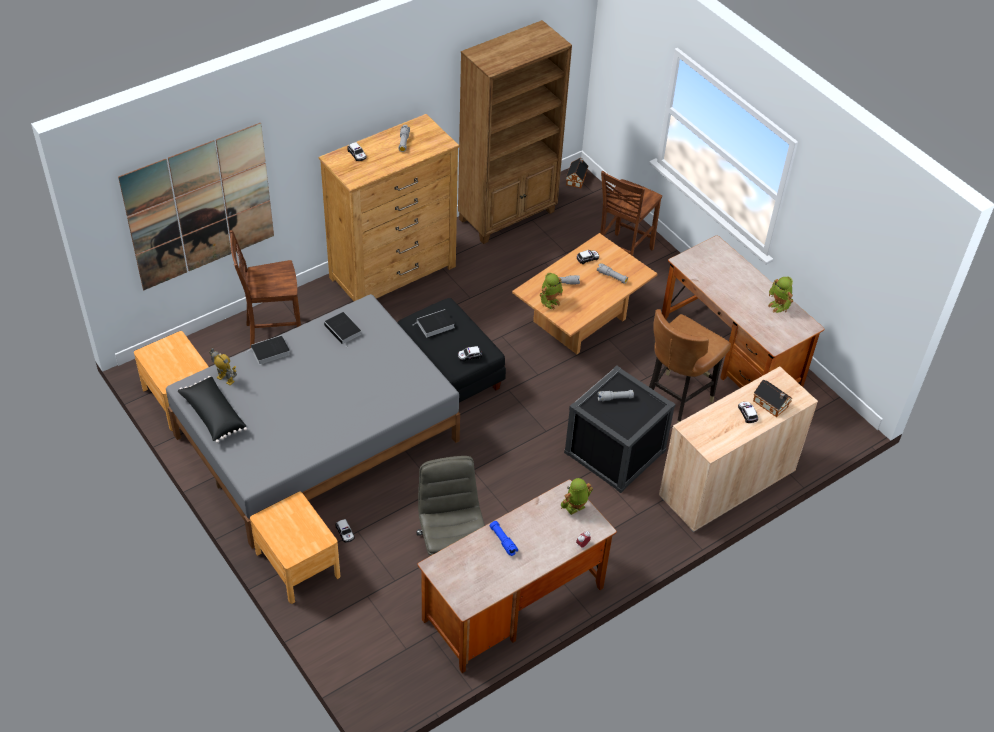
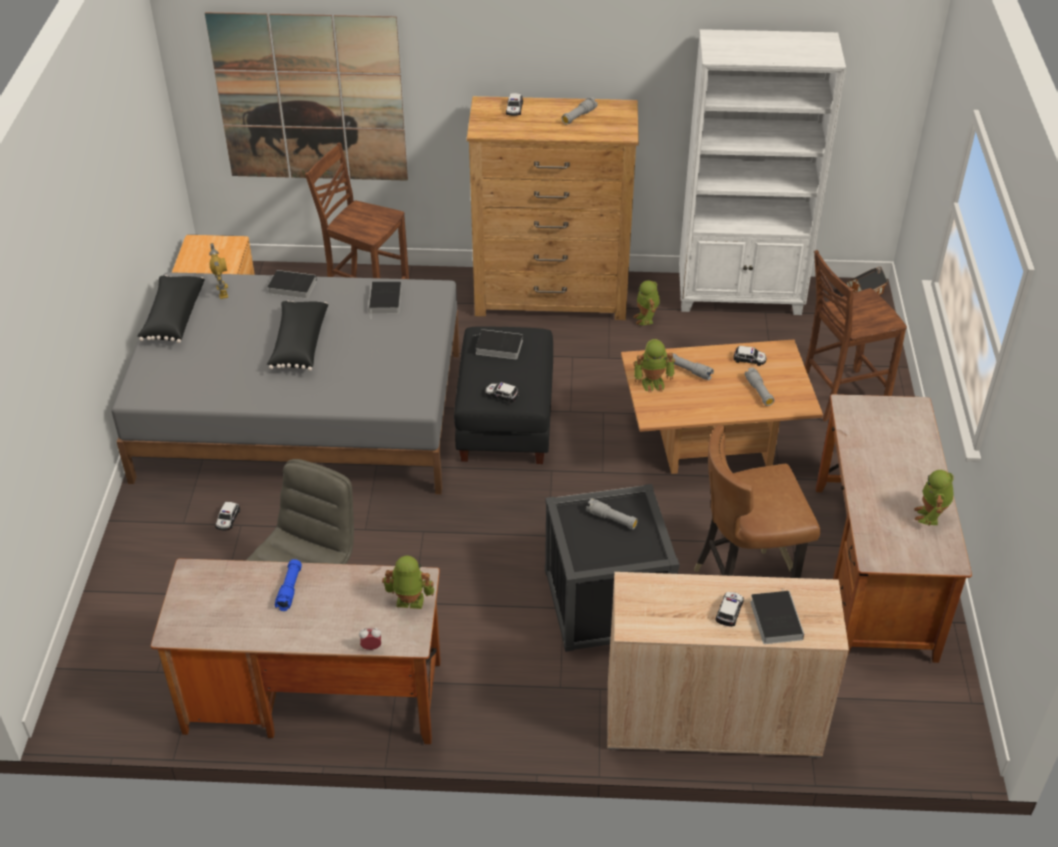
camera: 40 degrees right, 5 degrees down
(297, 564) = (151, 523): brown nightstand -> none
(320, 389) = (298, 344): none -> black pillow
(467, 259) = (646, 318): none -> toy robot
(508, 216) = (740, 296): brown bookcase -> white bookcase
(771, 405) = (775, 618): toy house -> book

